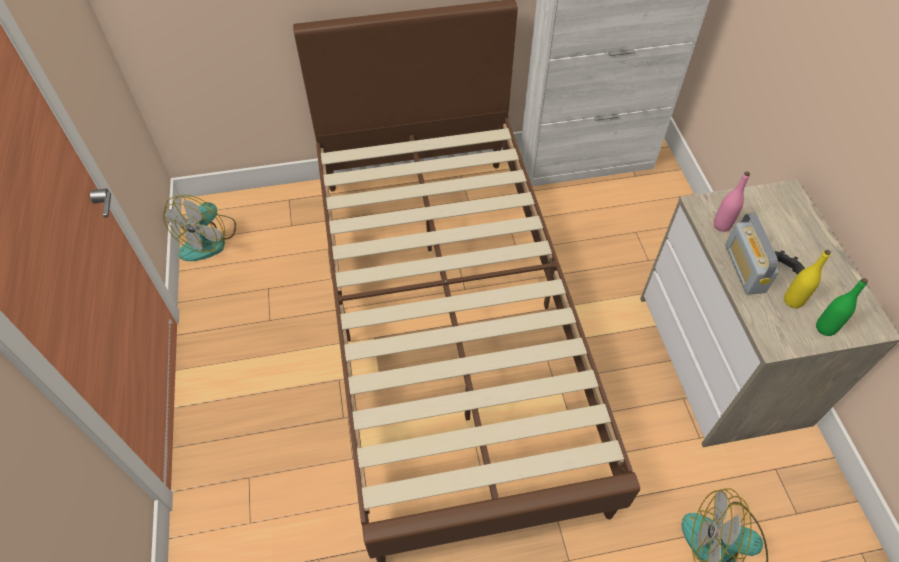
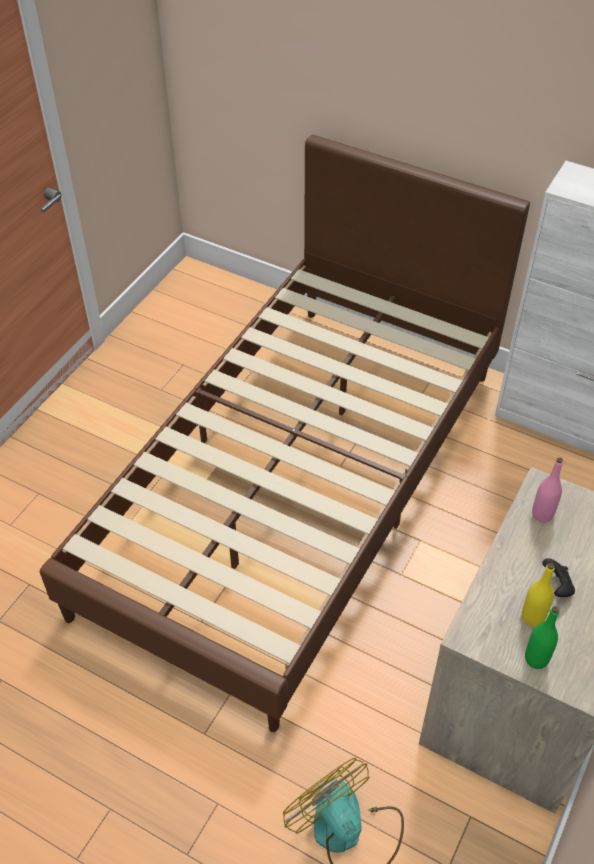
camera: 40 degrees right, 5 degrees down
(209, 239) = (175, 300): fan -> none
(744, 268) = (518, 561): radio -> none

